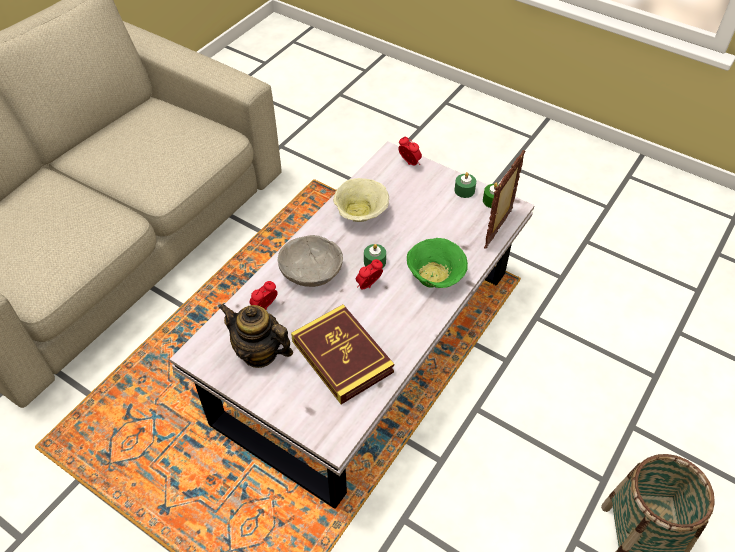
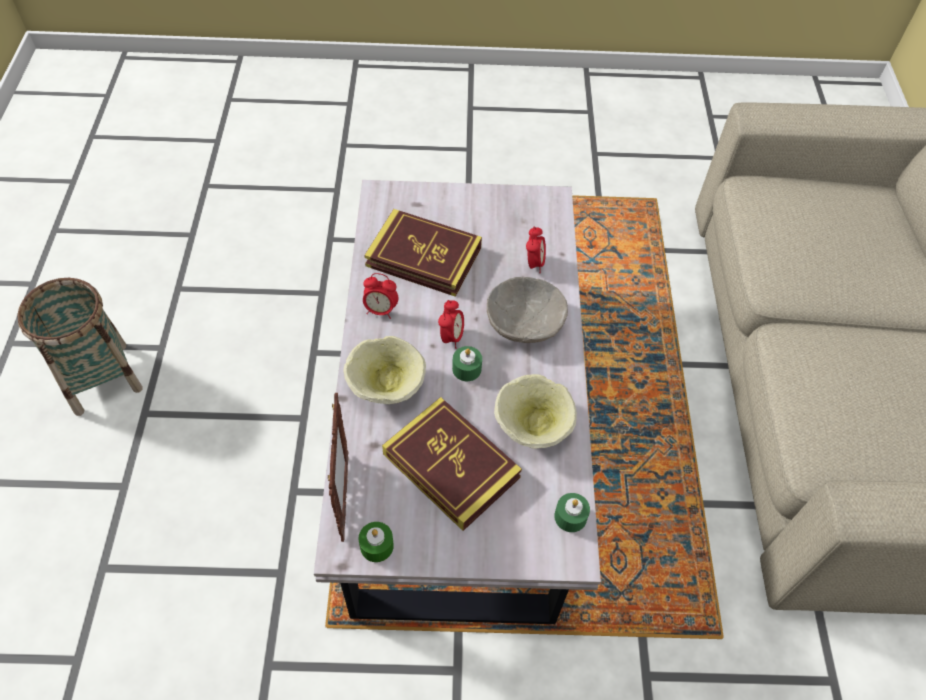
camera: 145 degrees right, 5 degrees up
(259, 352) = (501, 225): teapot -> none
(409, 163) = (535, 551): alarm clock -> alarm clock (380, 310)
(425, 216) = (451, 466): none -> book
(436, 277) = (384, 385): green bowl -> beige bowl
(464, 190) = (426, 543): green candle -> green candle (570, 517)

